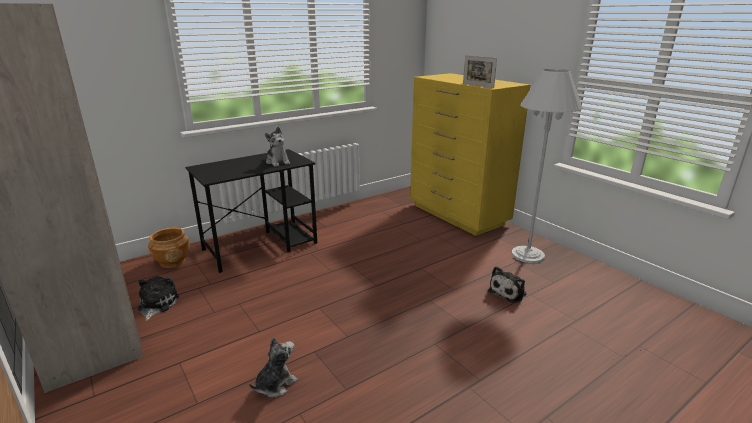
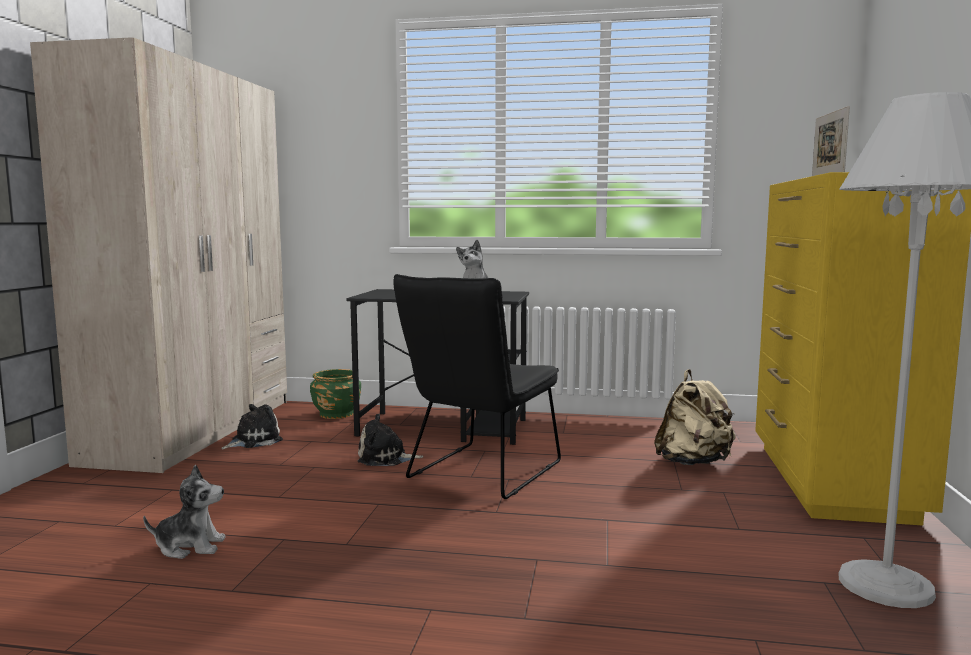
camera: 45 degrees right, 15 degrees down
(172, 261) = (336, 414): brown planter -> green planter
(332, 268) = (479, 473): none -> black chair
(404, 224) = (693, 463): none -> beige backpack
(509, 292) = (710, 615): plush toy -> plush toy (385, 458)

